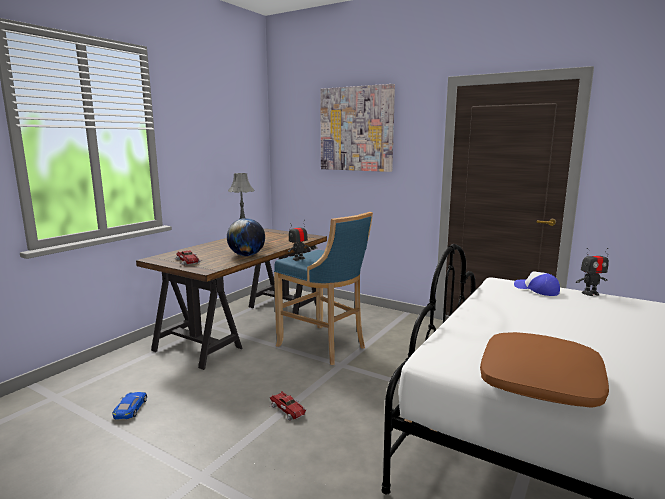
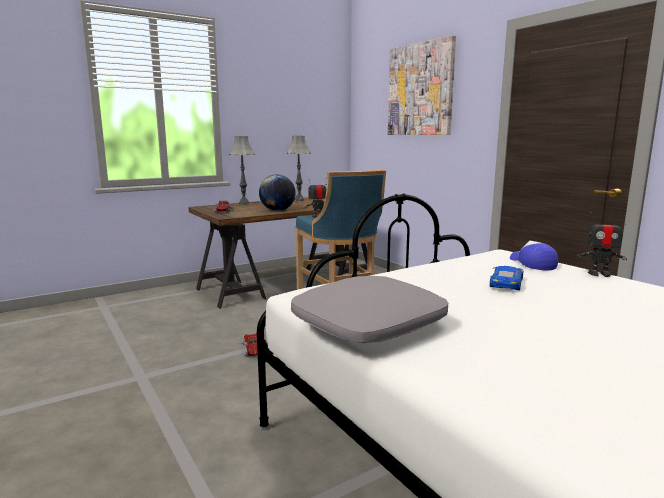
camera: 25 degrees right, 0 degrees up
(130, 408) = (142, 323): blue toy car -> blue toy car (506, 283)
(193, 249) = (244, 204): none -> grey table lamp
(541, 382) = (369, 325): brown pillow -> grey pillow

